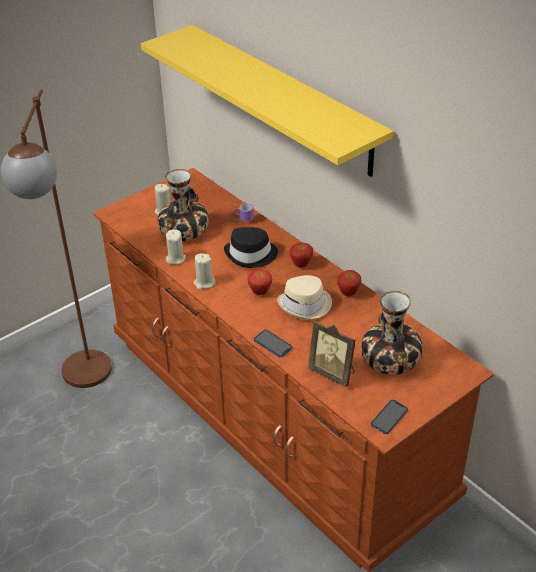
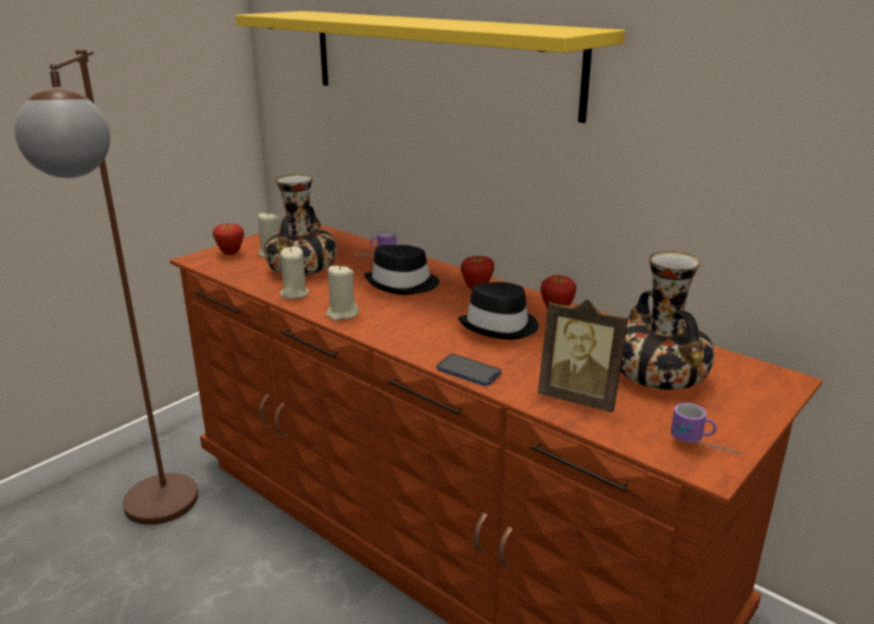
camera: 10 degrees left, 15 degrees down
(260, 293) = (428, 319): apple -> apple (230, 253)
(305, 305) = (500, 326): beige hat -> black hat
(389, 417) = (704, 447): phone -> mug

